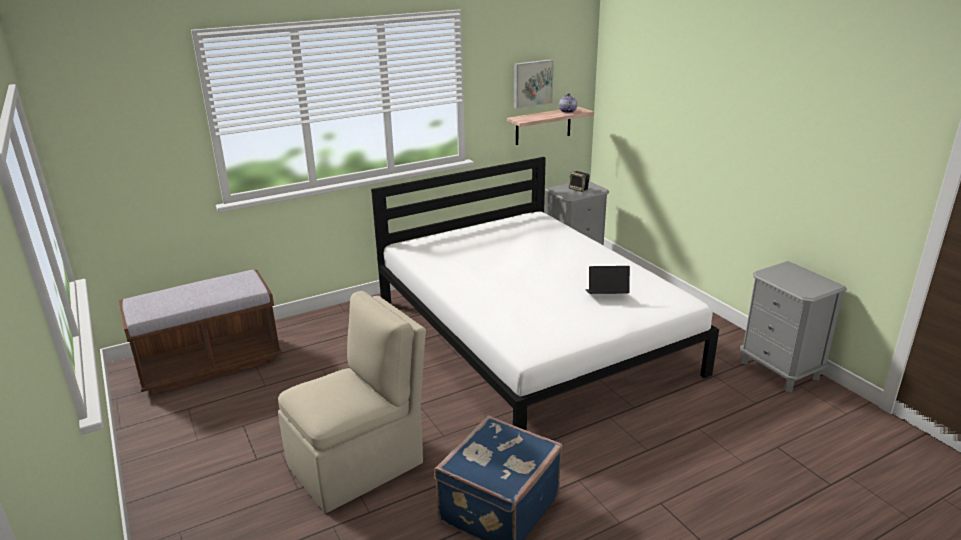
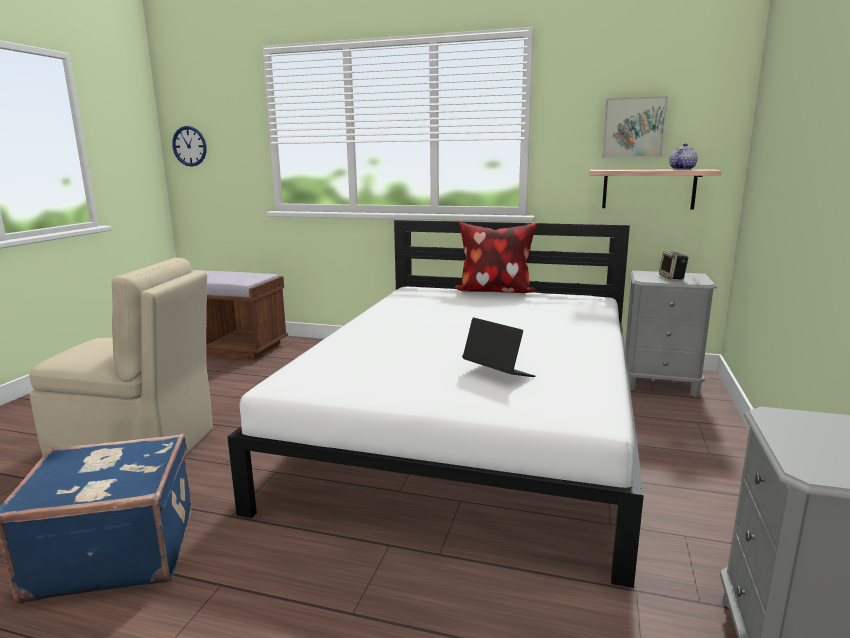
camera: 45 degrees right, 10 degrees down
(93, 151) = (189, 146): none -> wall clock
(467, 229) = (494, 291): none -> pillow

